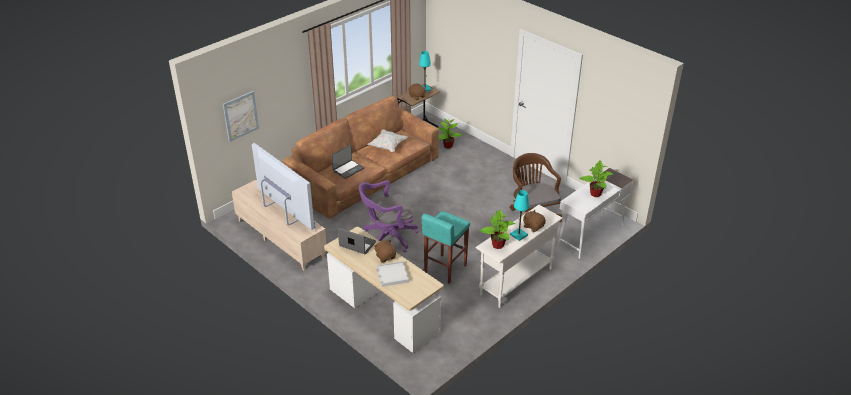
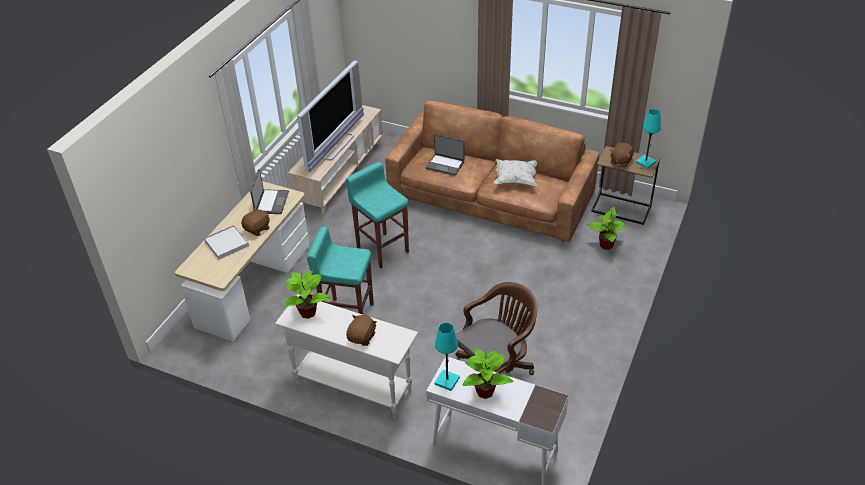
camera: 70 degrees right, 5 degrees up
(240, 116) = (389, 33): picture -> none
(387, 237) = (382, 249): purple office chair -> turquoise stool
(518, 235) = (337, 327): turquoise table lamp -> turquoise table lamp (447, 381)

